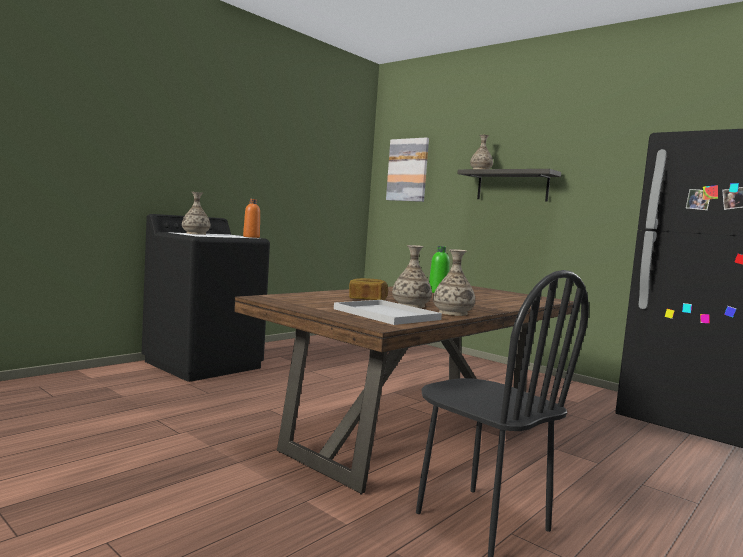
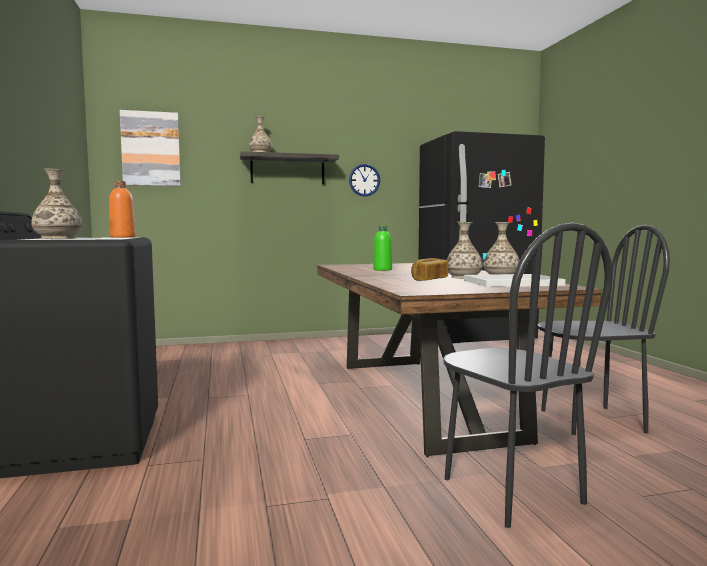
camera: 55 degrees left, 0 degrees up
(240, 491) = (511, 491): none -> black chair
(595, 197) = (364, 180): none -> wall clock

